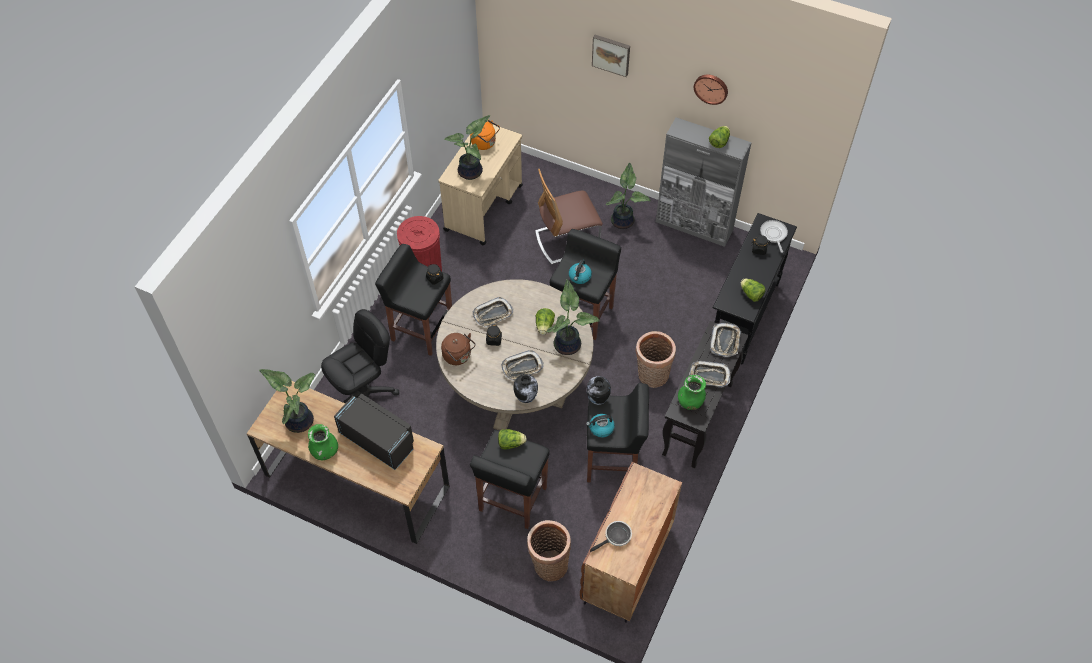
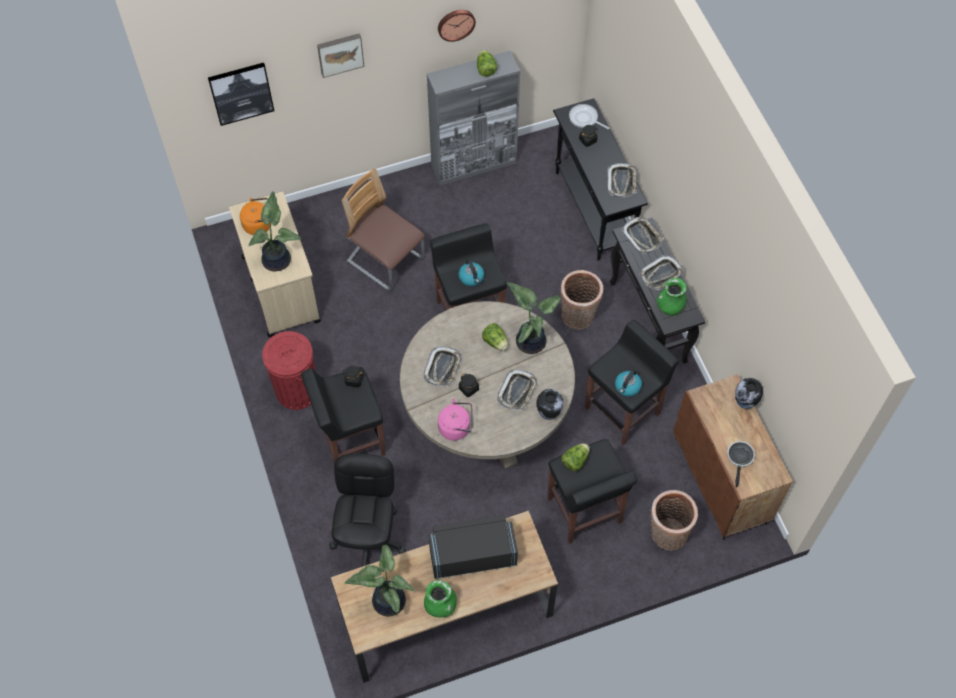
camera: 45 degrees left, 5 degrees up
(458, 356) = (456, 427): brown kettle -> pink kettle
(529, 39) = (241, 93): none -> picture
(566, 241) = (385, 260): chair -> chair turned 105 degrees clockwise
(597, 400) = (599, 366): vase -> vase (745, 403)
(623, 221) = (413, 205): potted plant -> none
(751, 294) = (622, 182): lettuce -> tray

